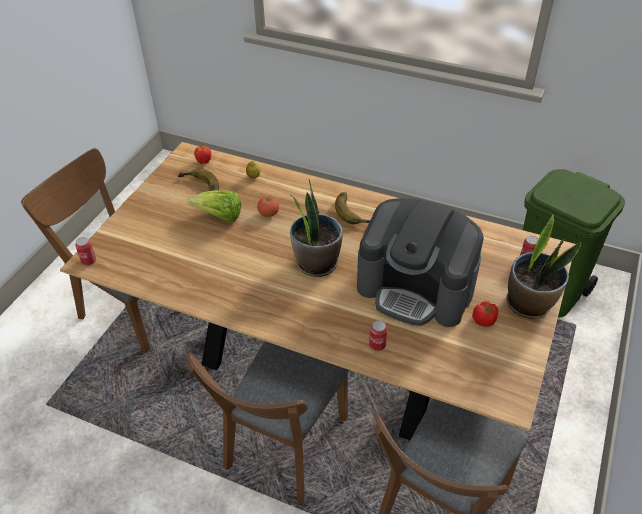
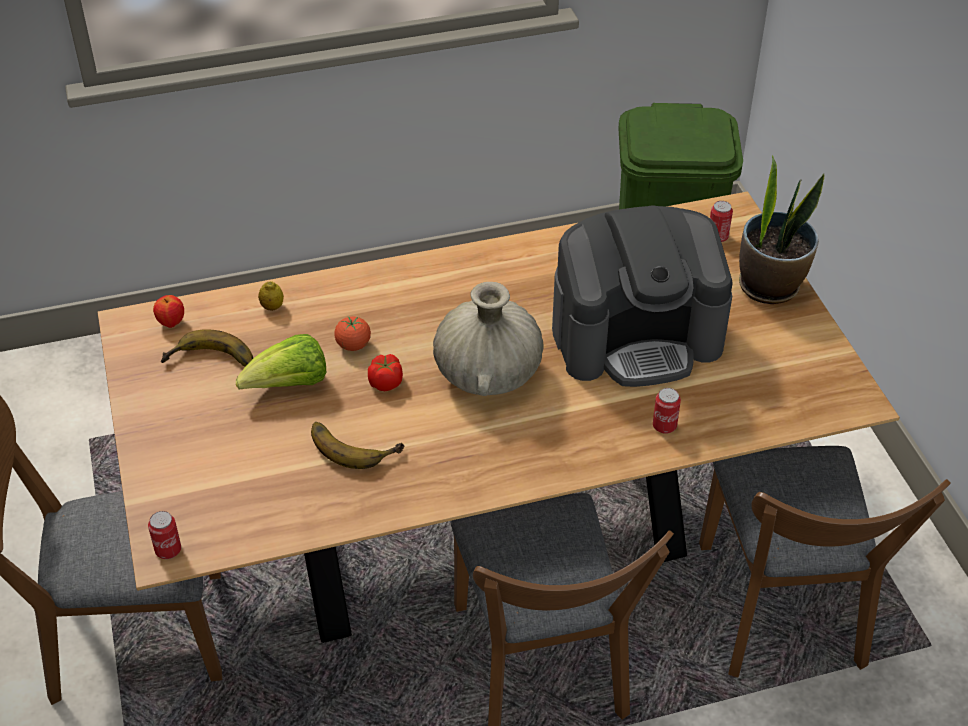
camera: 40 degrees left, 0 degrees up
(316, 263) = (488, 373): potted plant -> beige vase
(355, 211) = (462, 282): banana -> banana (354, 443)
(484, 320) = (744, 330): tomato -> tomato (386, 382)

